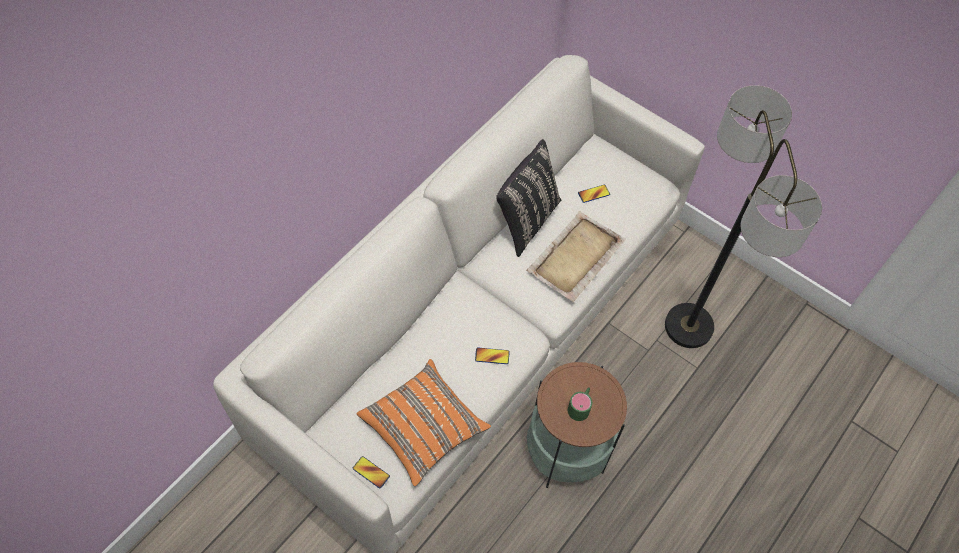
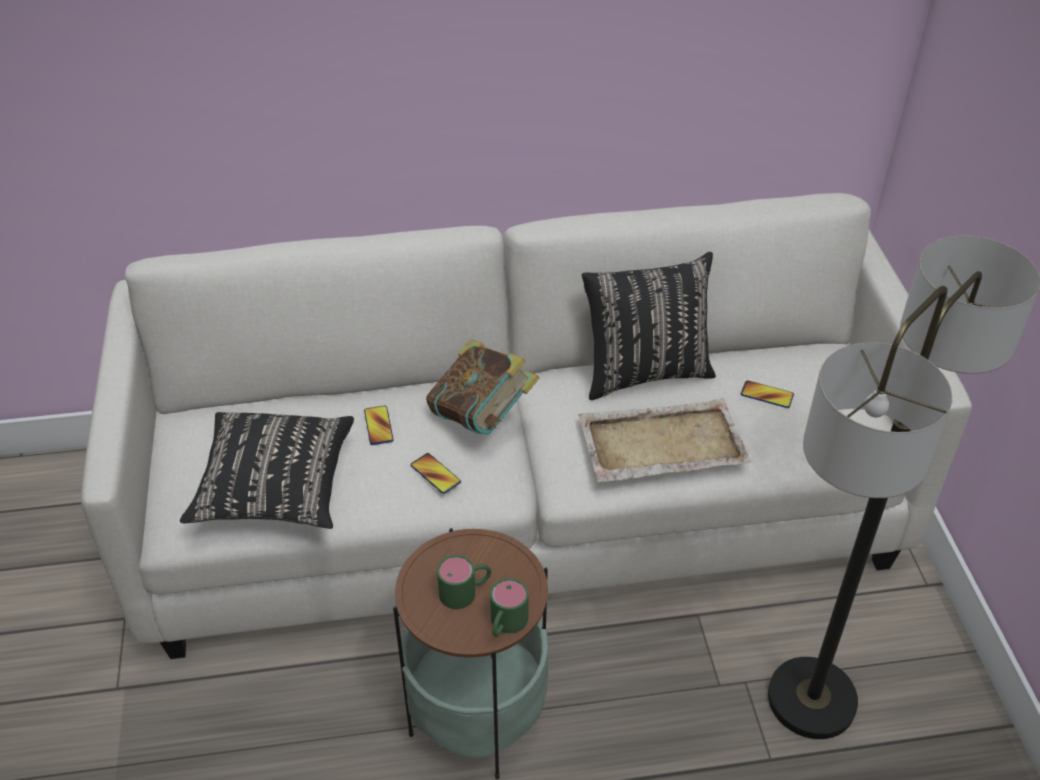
camera: 45 degrees right, 15 degrees down
(371, 472) = (172, 490): phone -> phone (378, 426)
(423, 427) = (275, 488): orange pillow -> black pillow
(478, 306) = (482, 416): none -> book
(615, 408) = (505, 624): none -> green mug

